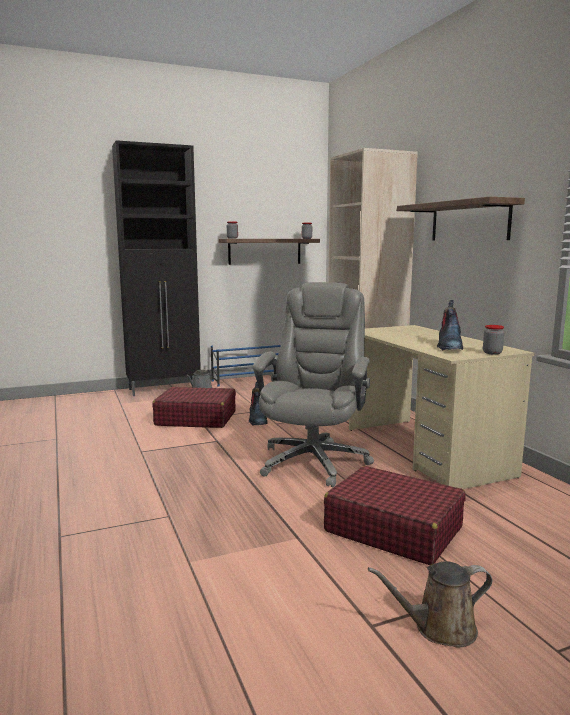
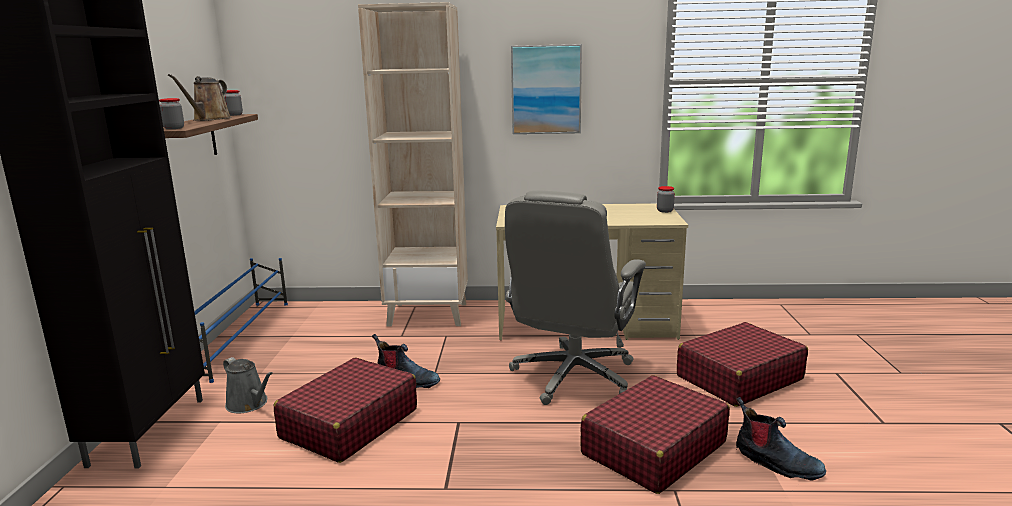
camera: 65 degrees left, 5 degrees up
(223, 502) = (653, 448): none -> red suitcase
(313, 461) = (573, 377): grey office chair -> grey office chair turned 105 degrees counterclockwise
(439, 628) = (883, 400): brown watering can -> brown watering can (209, 119)
(449, 346) = (628, 215): boot -> boot (776, 463)
(469, 221) = (546, 89): shelf -> picture

